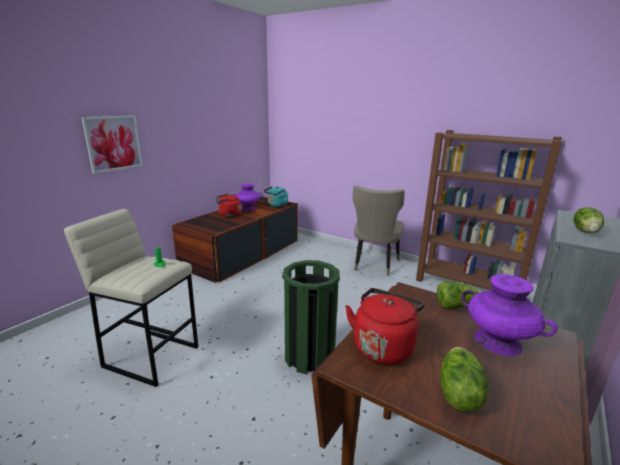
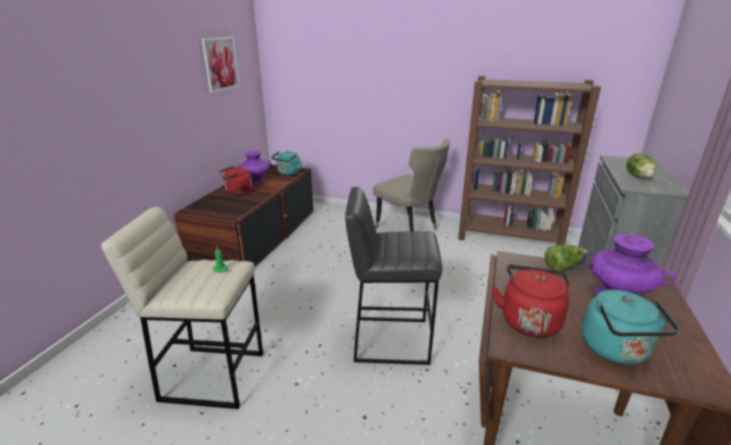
camera: 15 degrees left, 5 degrees up
(113, 143) = (96, 119): picture -> picture (220, 64)
(309, 356) = (389, 340): green trash can -> grey stool
(374, 265) = (409, 229): beige chair -> beige chair turned 45 degrees counterclockwise
(457, 394) = (616, 351): lettuce -> turquoise kettle

